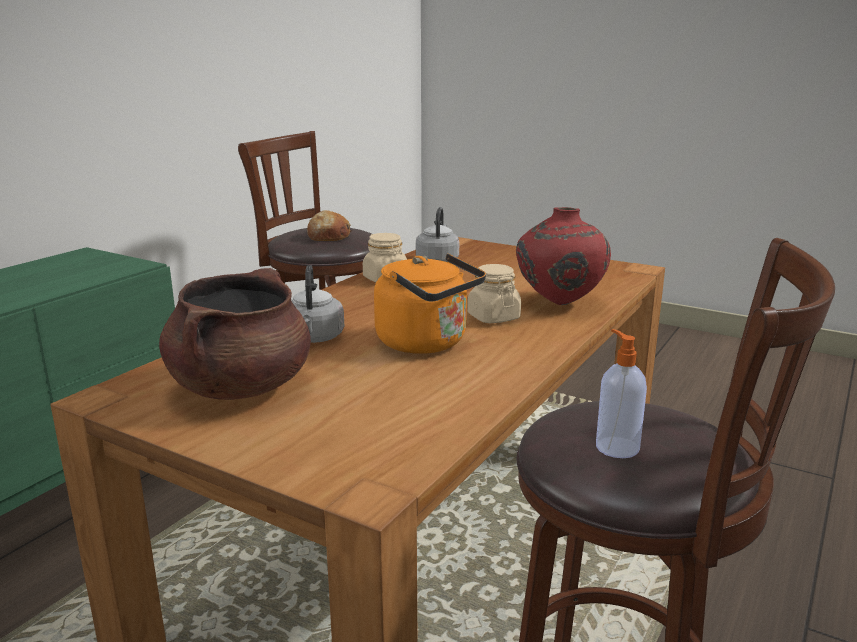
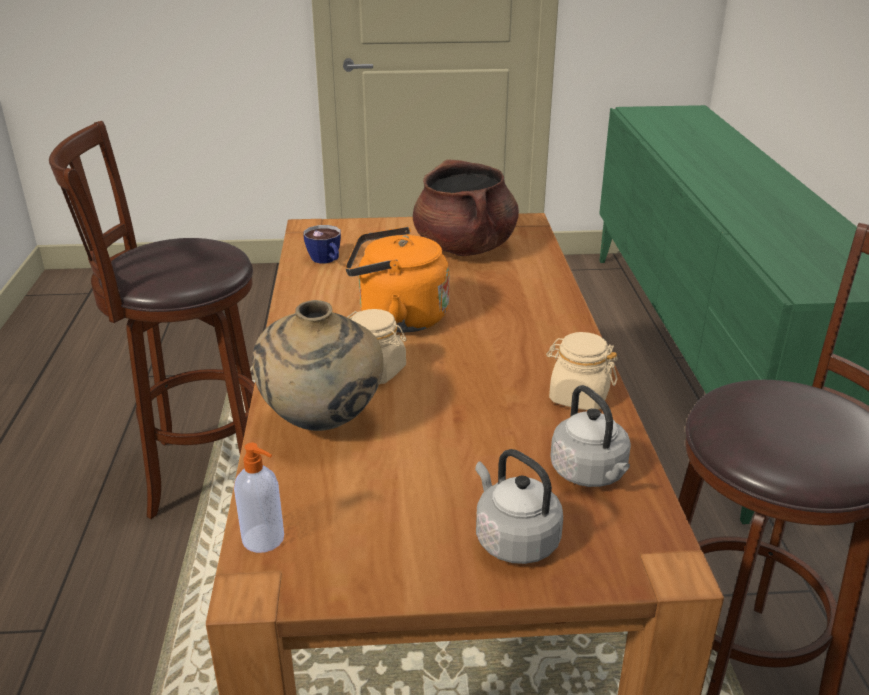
camera: 145 degrees right, 10 degrees up
(315, 338) = (492, 293): grey kettle -> grey kettle (513, 539)
(328, 236) = (769, 411): bread -> none
(416, 422) = (327, 260): none -> cup
(559, 303) = (323, 423): red vase -> beige vase
(616, 447) = (185, 248): soap dispenser -> soap dispenser (264, 539)

